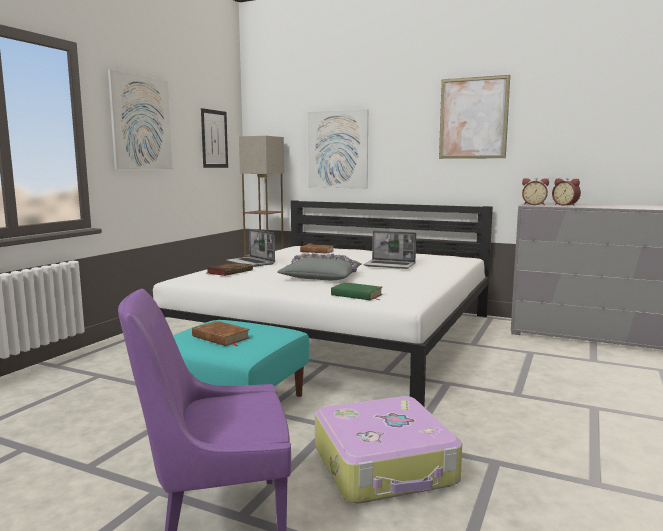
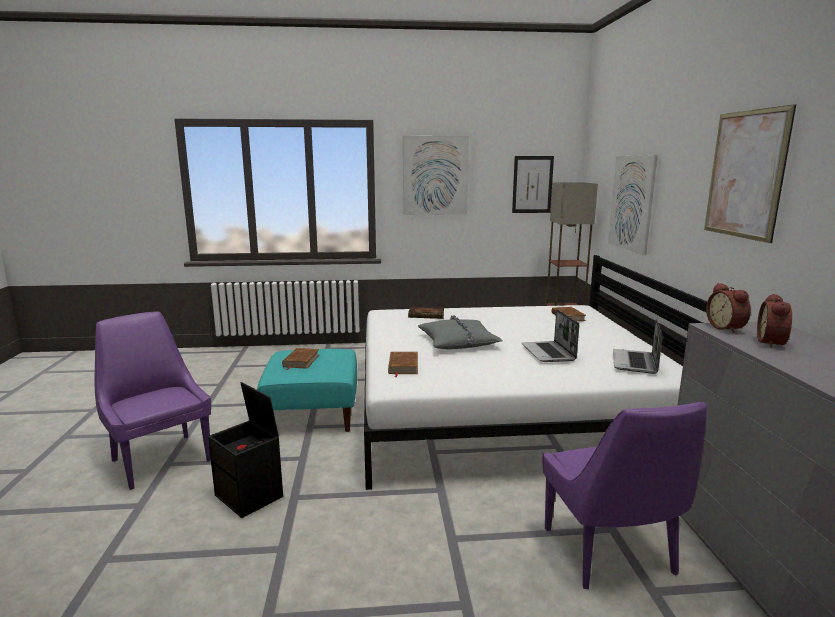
camera: 60 degrees right, 5 degrees up
(251, 263) = (472, 312): laptop -> laptop (635, 363)
(357, 295) = (403, 366): green book -> brown book
(385, 465) = (250, 496): suitcase -> black storage box
(555, 359) = (610, 554): none -> purple chair

